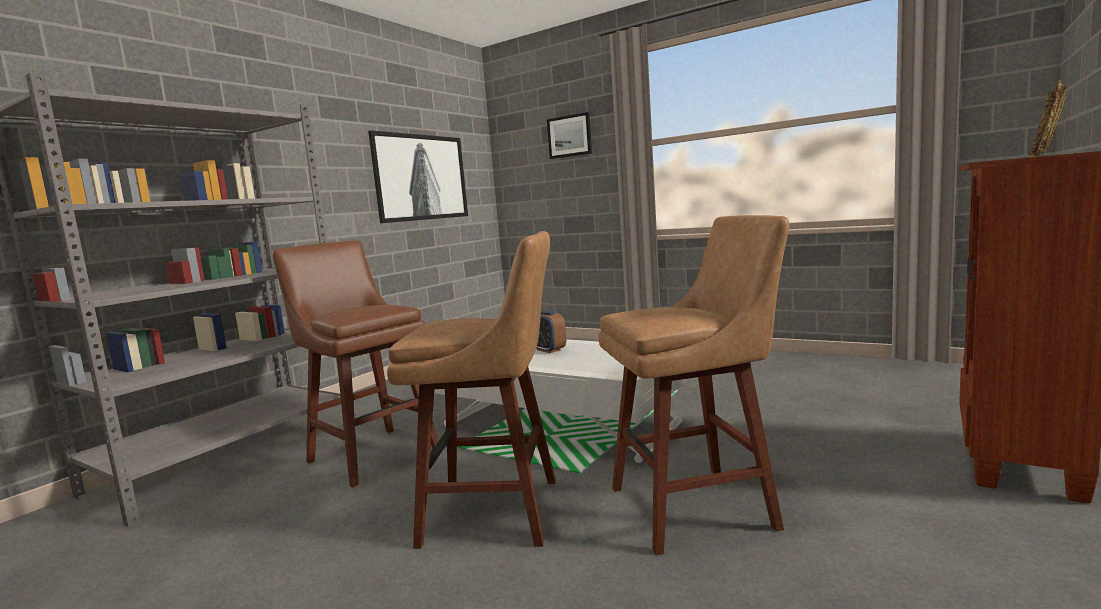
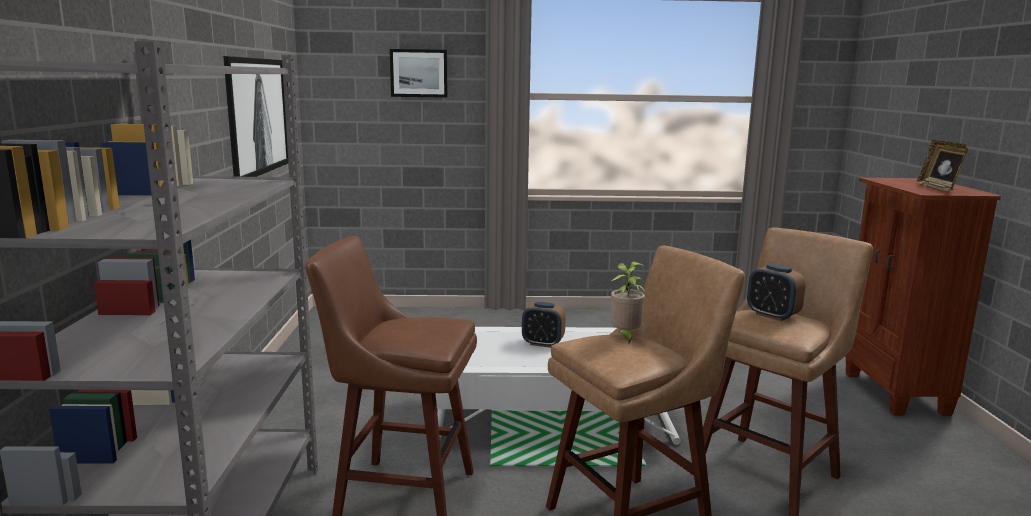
camera: 35 degrees left, 5 degrees up
(478, 318) = (625, 337): none -> potted plant
(668, 310) = (772, 315): none -> alarm clock

